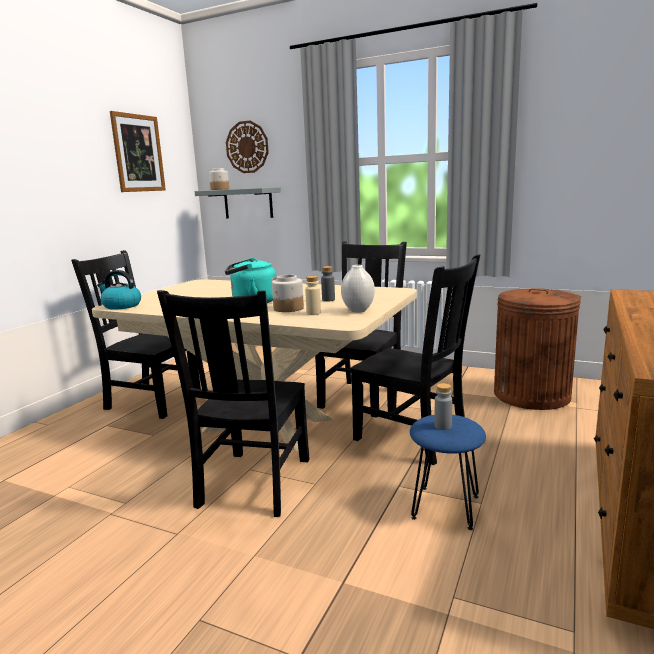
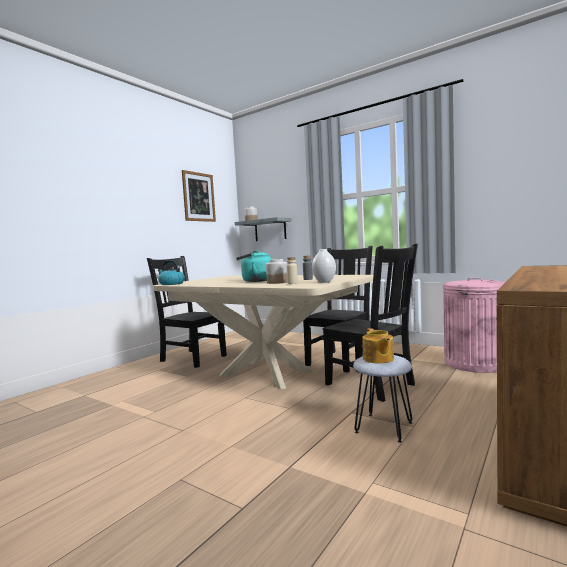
camera: 10 degrees right, 10 degrees down
(247, 147) = (270, 193): wall clock -> none
(253, 484) = (244, 406): black chair -> none
(443, 426) = (378, 359): grey bottle -> teapot
(445, 507) = (383, 427): blue stool -> grey stool
(532, 395) = (476, 363): brown trash can -> pink trash can

